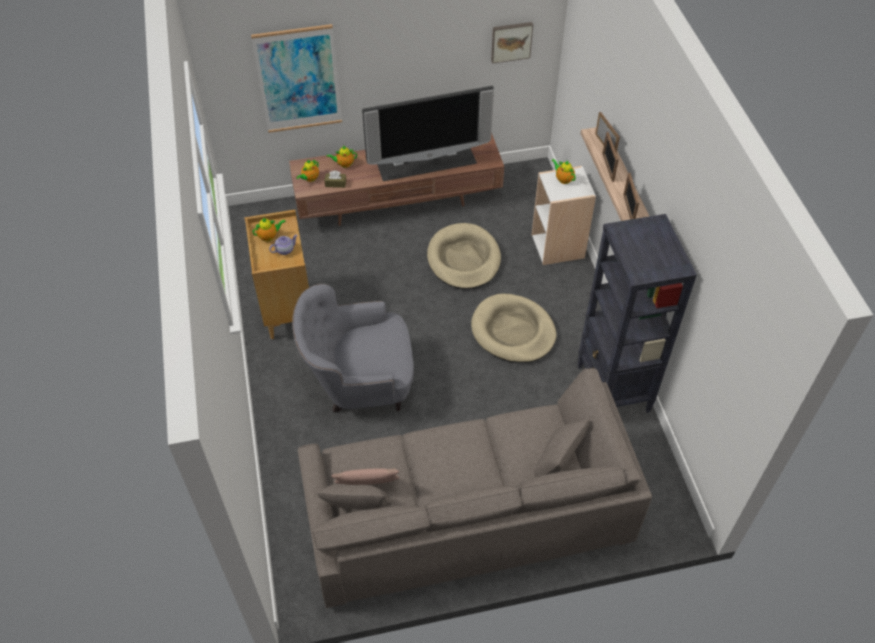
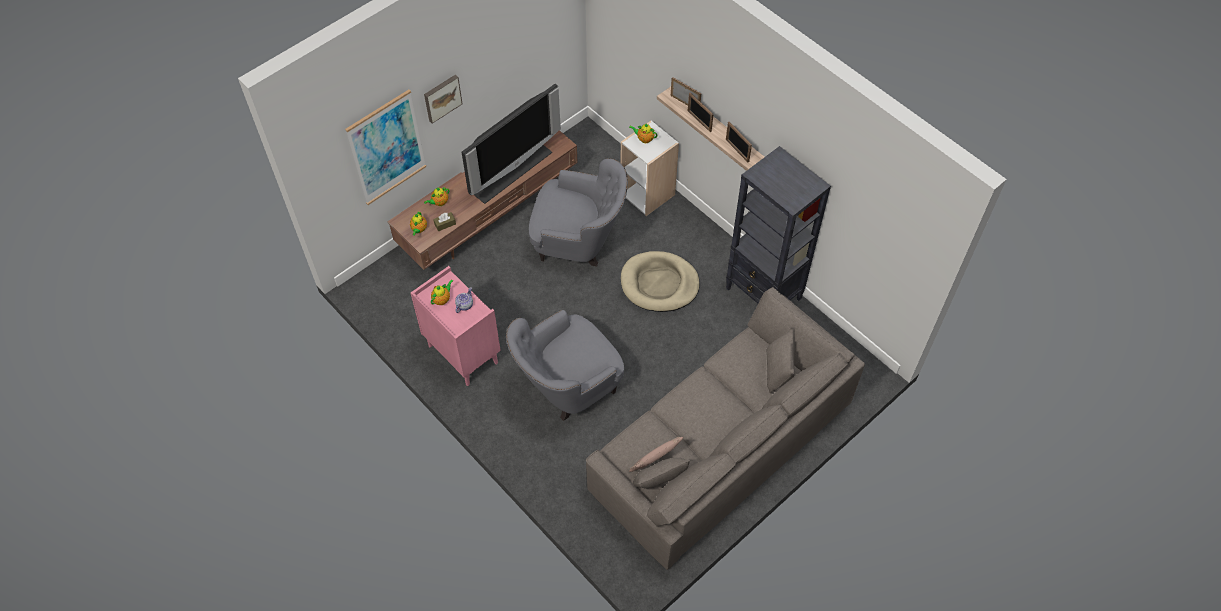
camera: 30 degrees left, 5 degrees up
(287, 309) = (462, 354): brown cabinet -> pink cabinet
(464, 259) = (579, 240): beige dog bed -> grey armchair
(511, 41) = (548, 36): picture -> picture (442, 97)

